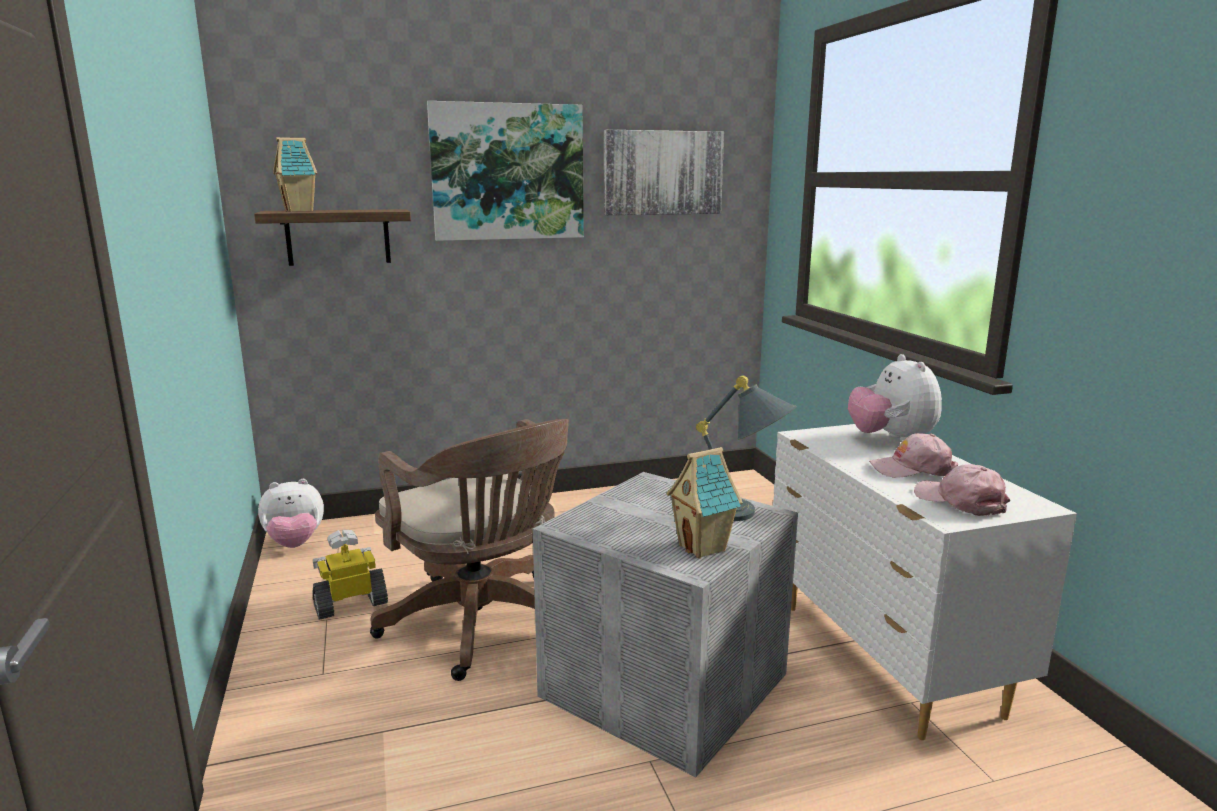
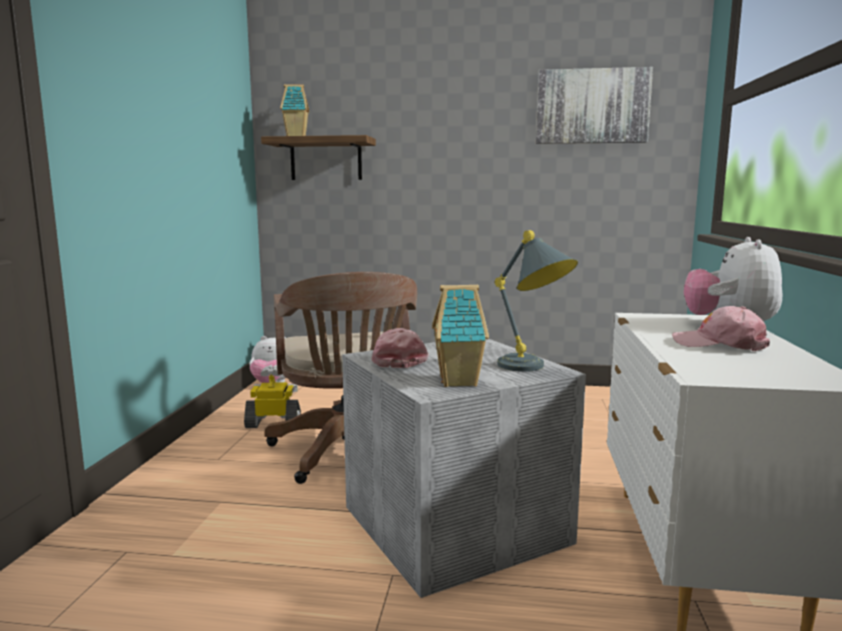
camera: 25 degrees right, 5 degrees down
(508, 172) = (455, 109): picture -> none
(960, 501) = (740, 368): pink cap -> pink cap (397, 360)

